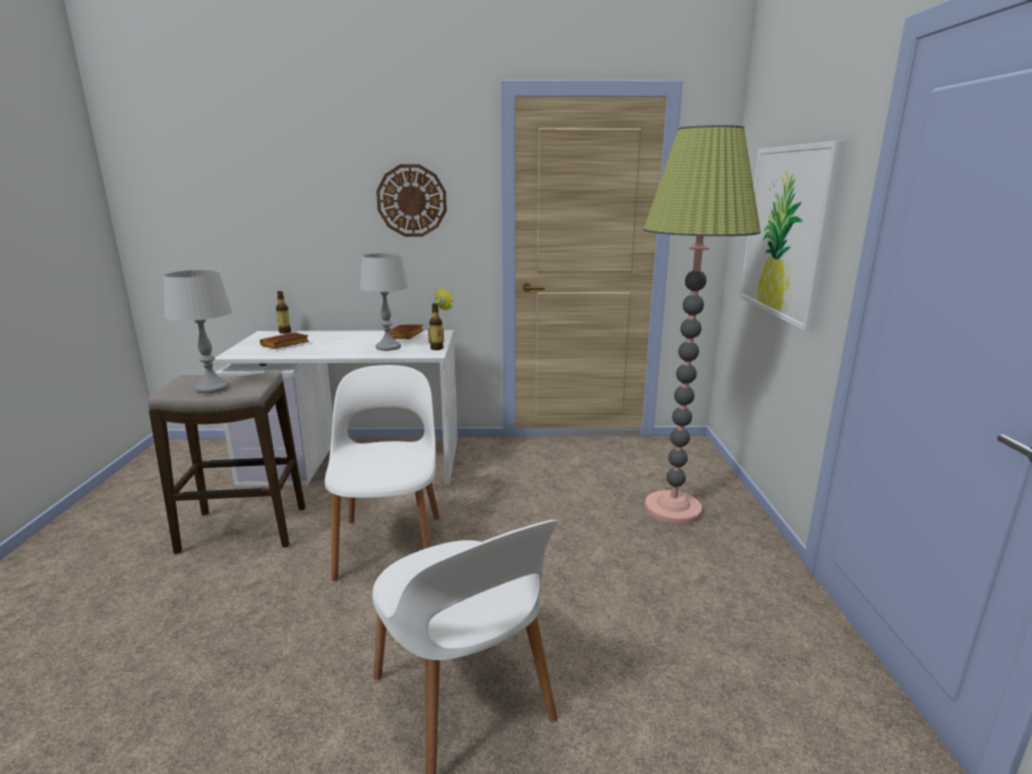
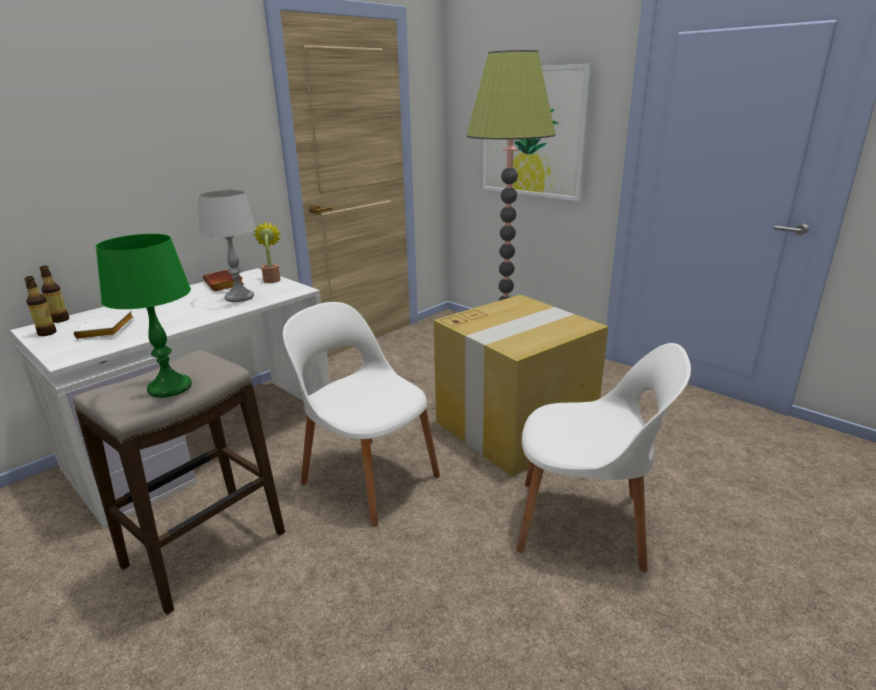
camera: 45 degrees left, 5 degrees up
(212, 388) = (170, 388): grey table lamp -> green table lamp
(284, 345) = (108, 330): brown book -> white book
(412, 201) = (189, 129): wall clock -> none
(436, 348) = (290, 285): bottle -> bottle (47, 333)
(567, 576) = (516, 426): none -> cardboard box

